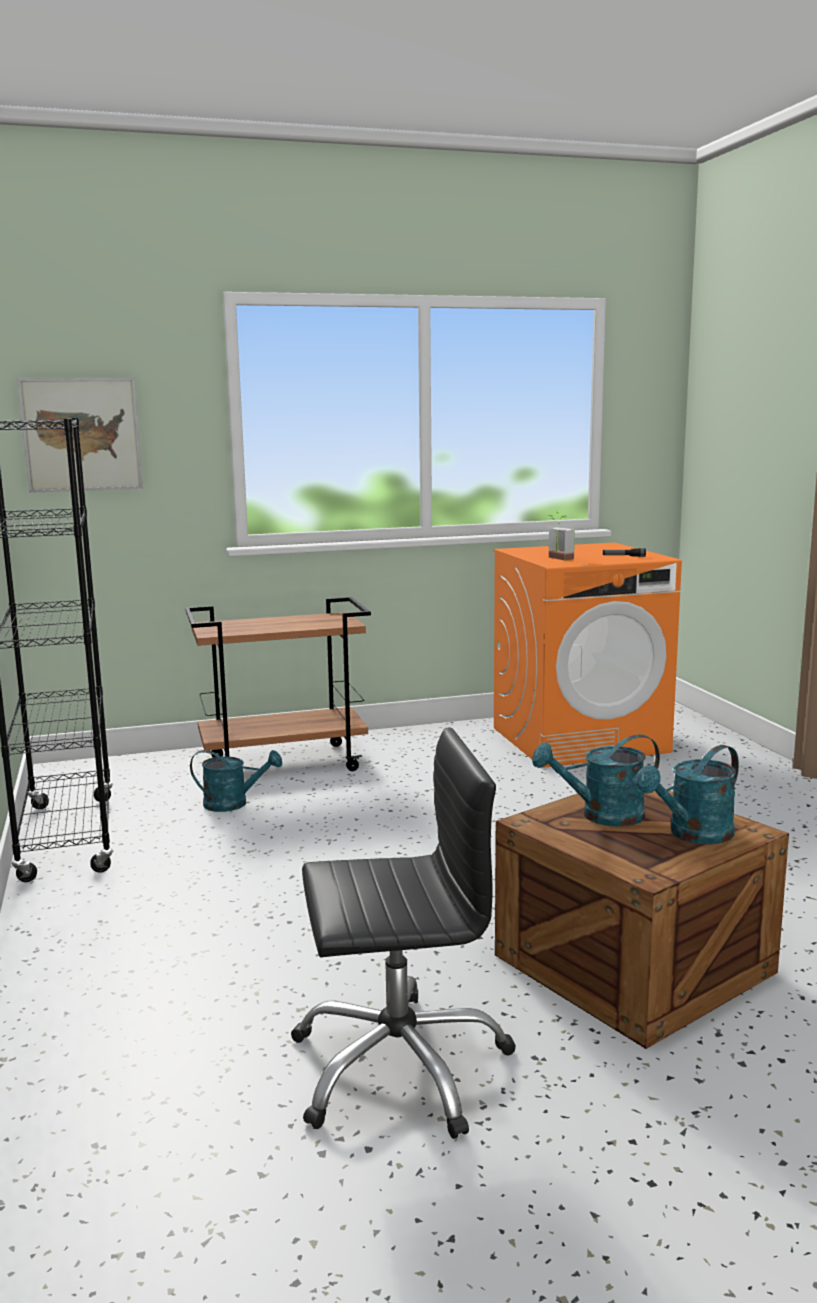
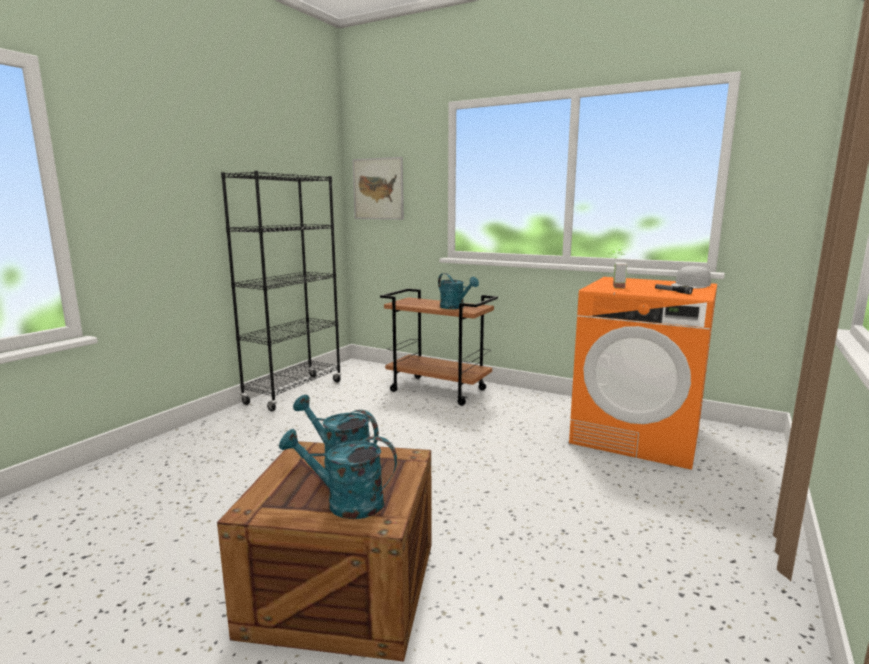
camera: 45 degrees right, 0 degrees up
(233, 804) = (376, 401): turquoise watering can -> turquoise watering can (455, 307)
(399, 1065) = (148, 558): black office chair -> none
(605, 547) = (691, 285): none -> white cap

